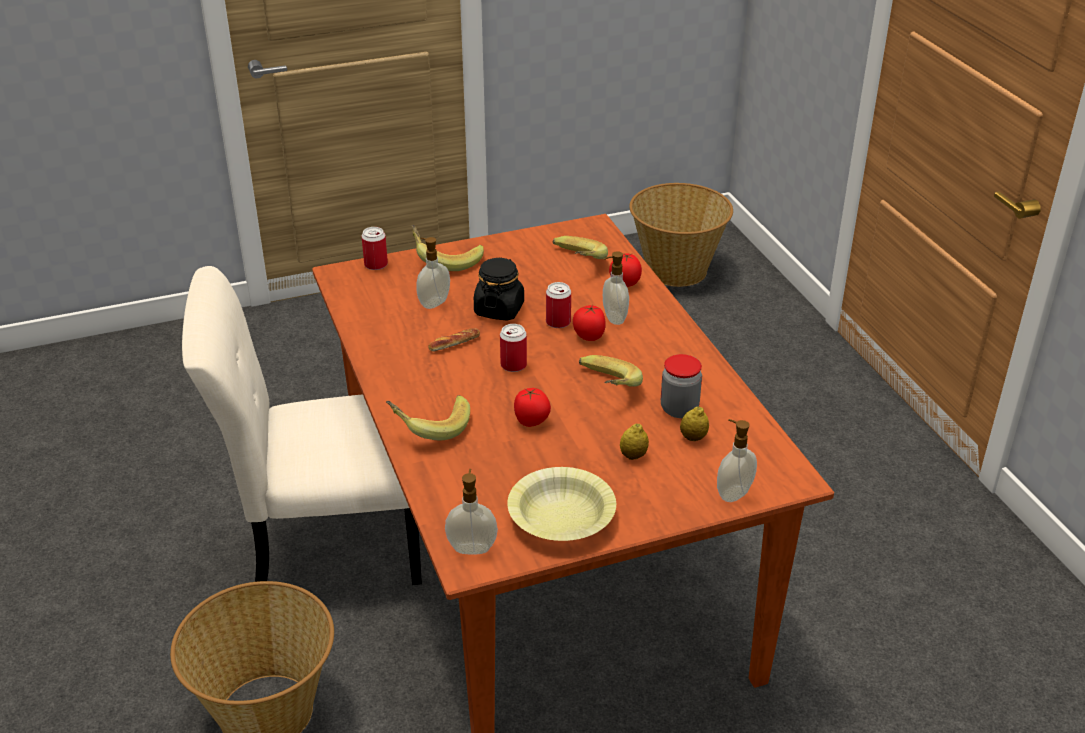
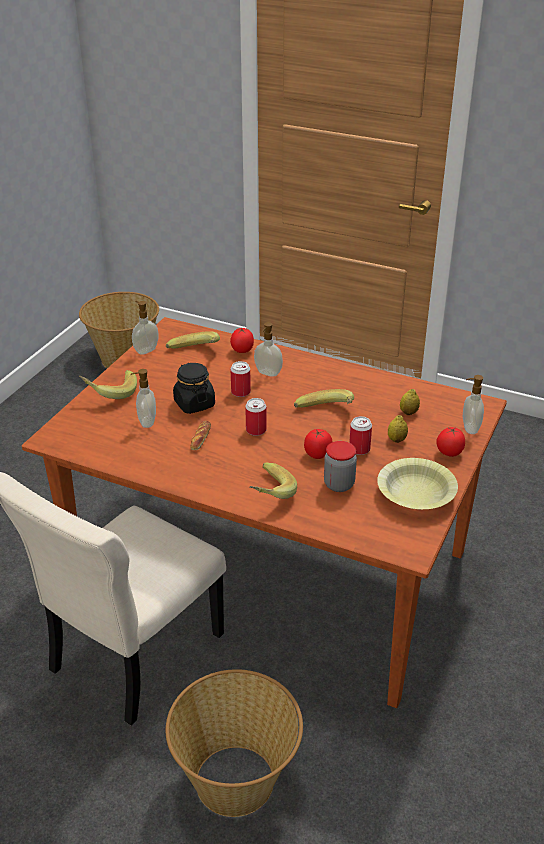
camera: 45 degrees left, 0 degrees up
(376, 265) = (67, 419): can -> can (359, 449)
(472, 547) = (400, 541): soap dispenser -> soap dispenser (146, 350)
(589, 336) = (271, 390): tomato -> tomato (449, 453)
(679, 409) = (379, 402): jar -> jar (339, 484)

